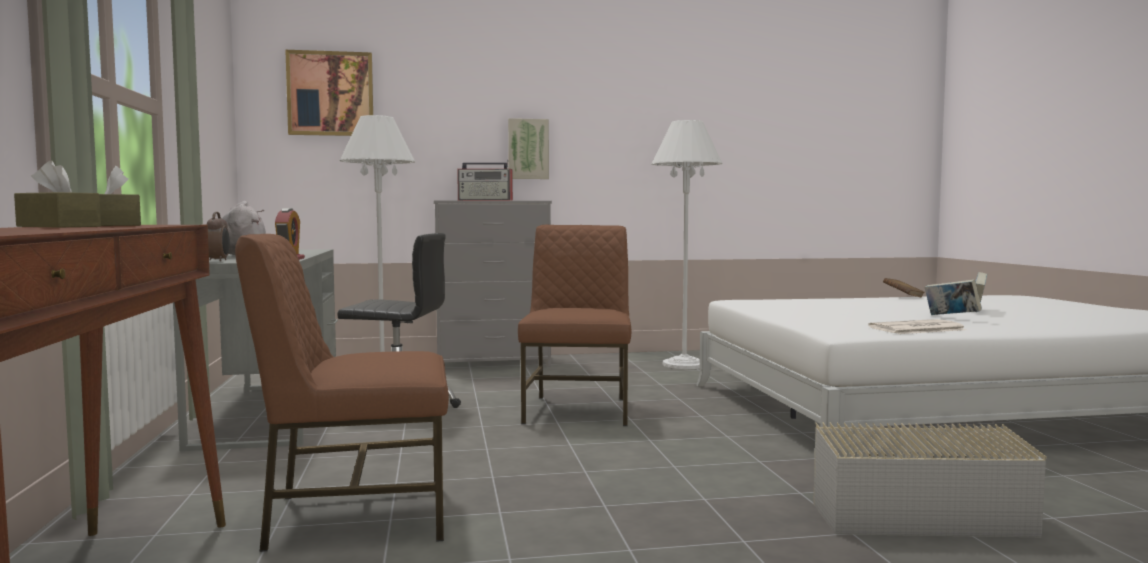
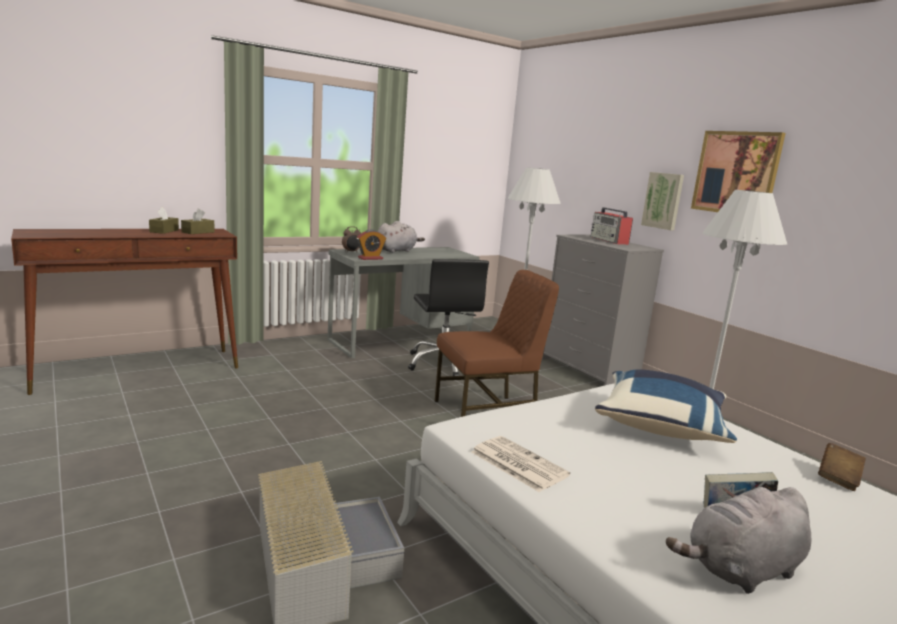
camera: 65 degrees right, 10 degrees up
(330, 94) = (551, 147): picture -> picture (736, 173)
(355, 516) = (254, 388): brown chair -> none
(825, 305) = (661, 426): none -> blue pillow
(951, 317) = (640, 492): book -> none
(1046, 316) = (740, 570): none -> grey plush toy

